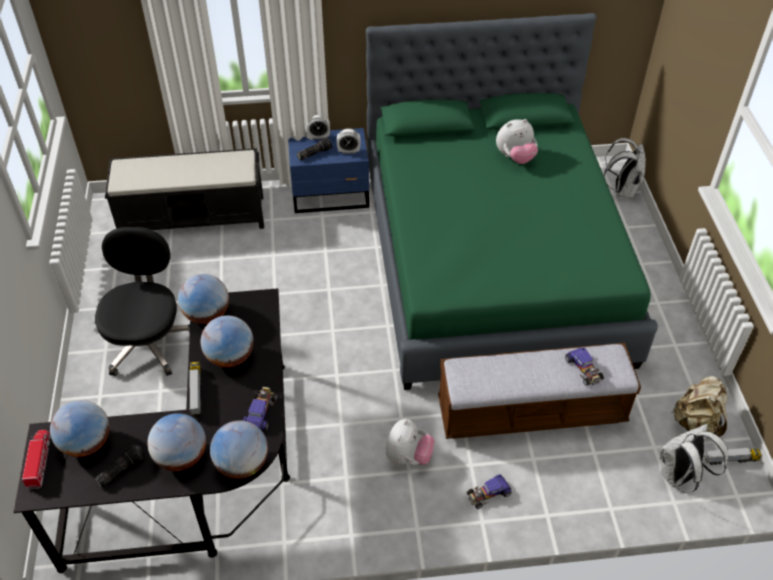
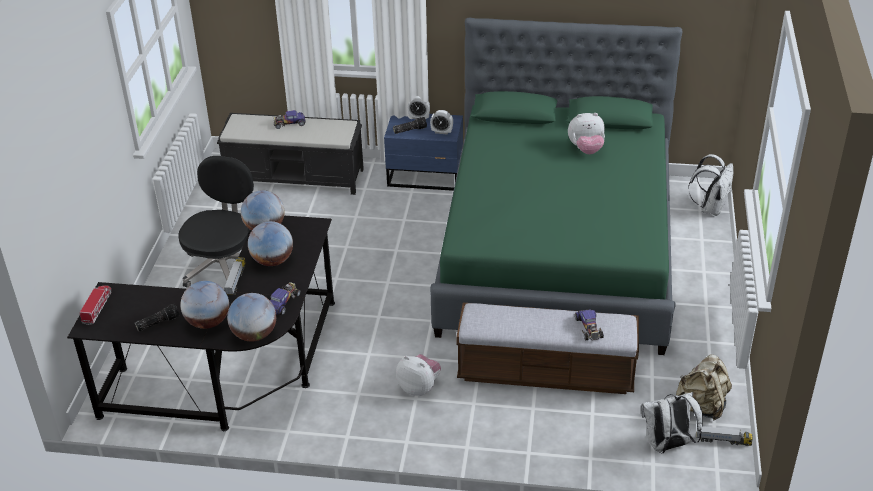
camera: 15 degrees right, 10 degrees down
(86, 443) = (137, 301): globe -> none
(408, 456) = (419, 387): plush toy -> plush toy turned 90 degrees counterclockwise
(488, 494) = (480, 427): toy car -> toy car (289, 123)

